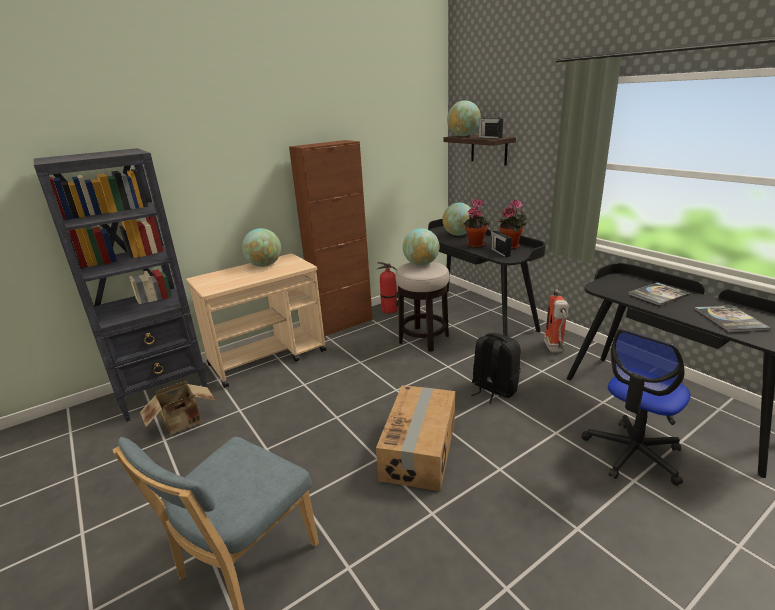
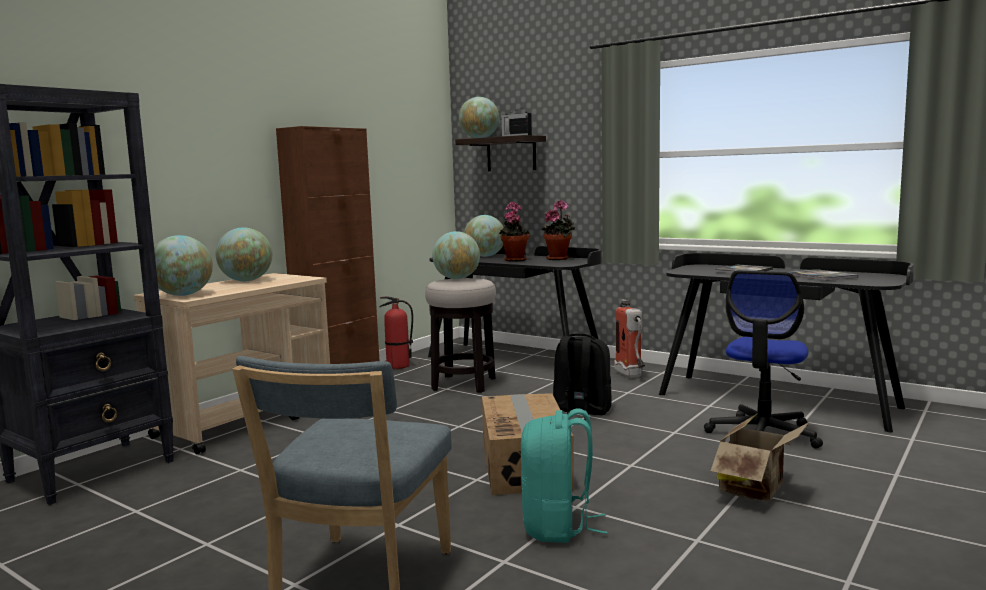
camera: 20 degrees left, 15 degrees down
(184, 423) = (158, 492): cardboard box -> cardboard box (757, 489)
(210, 285) = (183, 295): none -> globe
(407, 535) = (558, 527): none -> turquoise backpack
(500, 252) = (550, 262): radio -> none

